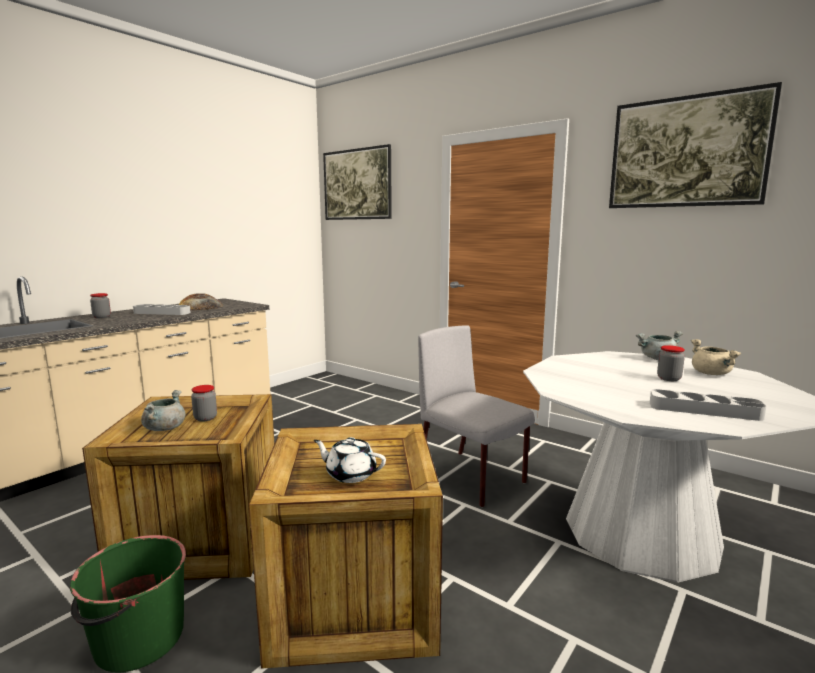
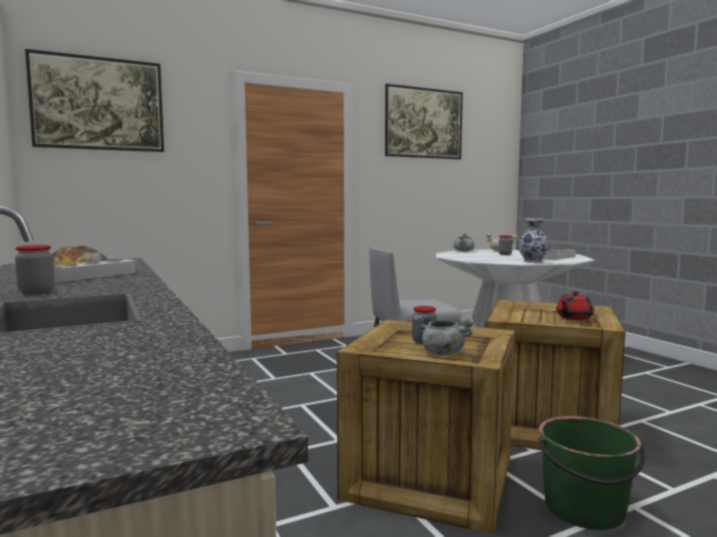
camera: 65 degrees left, 5 degrees down
(350, 474) = (573, 318): white teapot -> red teapot
(595, 398) = (533, 261): none -> vase

